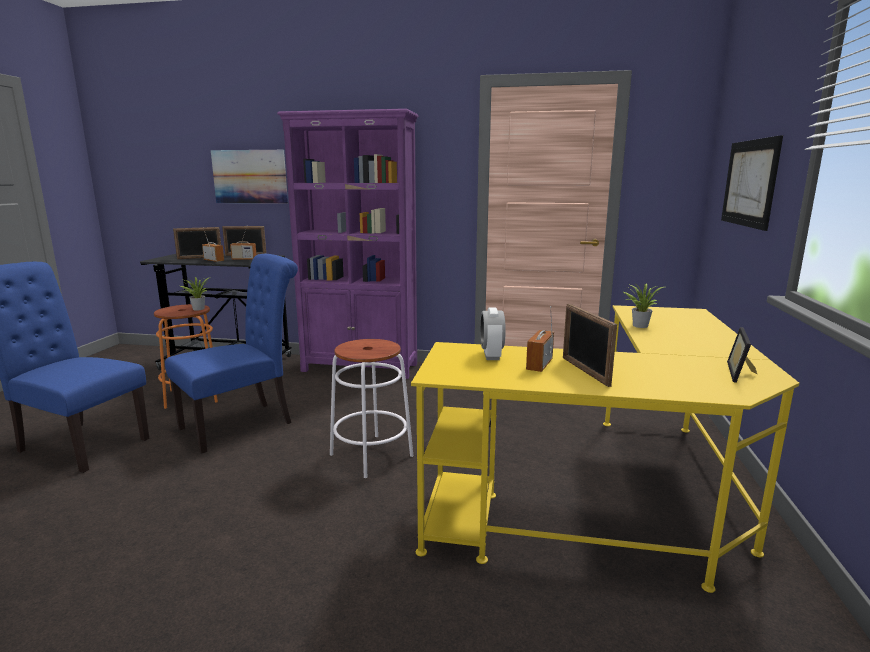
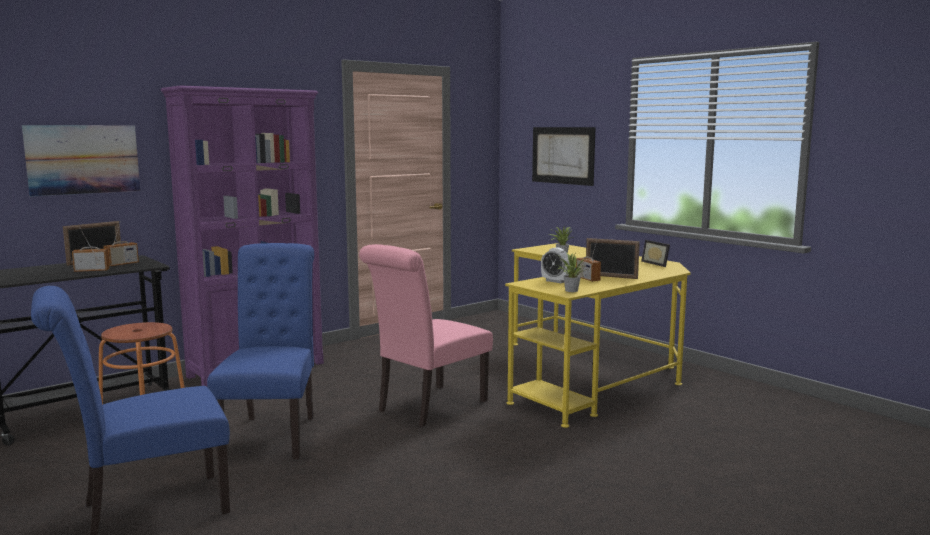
camera: 50 degrees left, 5 degrees down
(197, 309) = (152, 325): potted plant -> potted plant (569, 290)
(200, 258) = (50, 272): picture frame -> none
(371, 455) = (427, 407): white stool -> pink chair

